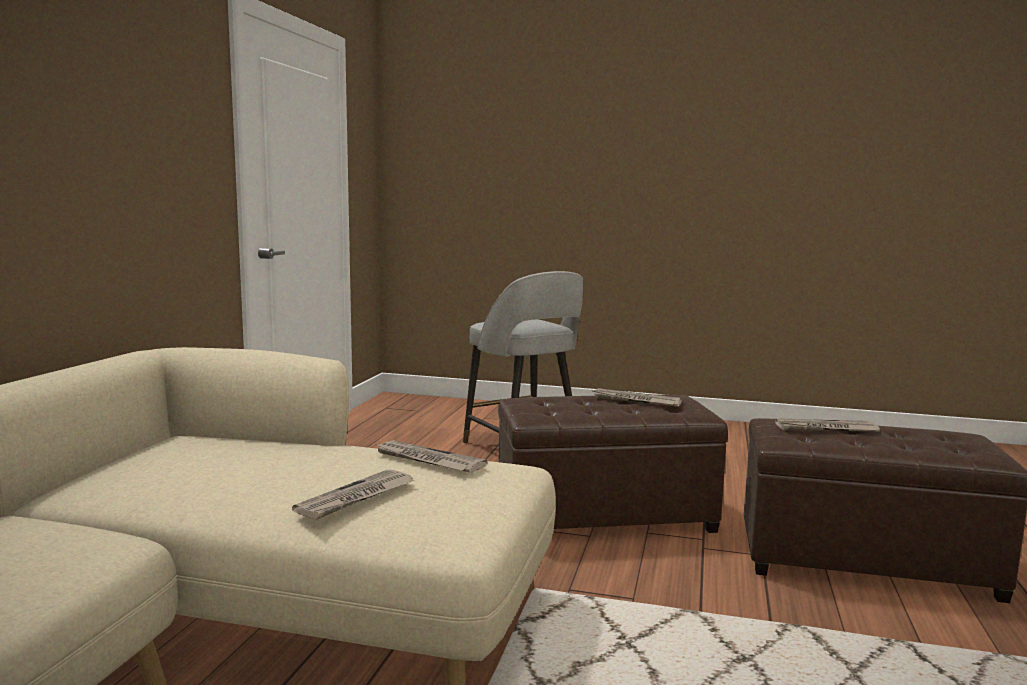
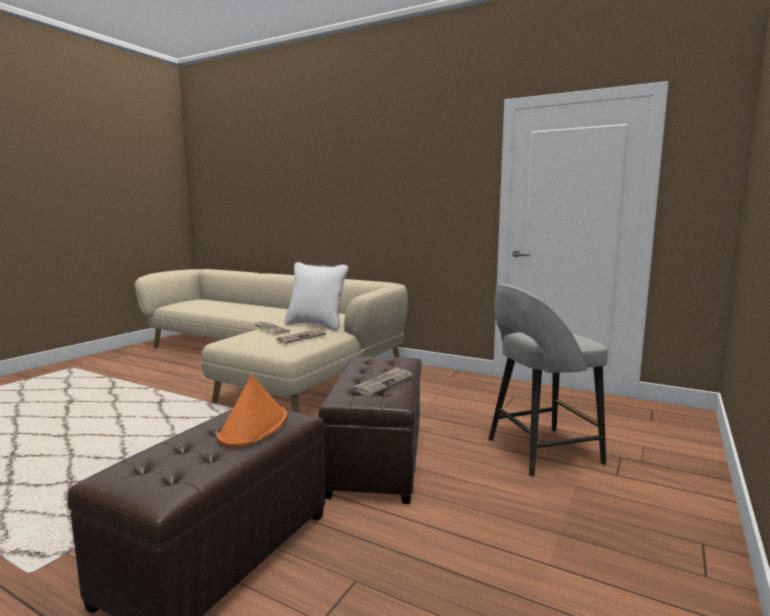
camera: 105 degrees right, 0 degrees up
(300, 463) = (316, 325): none -> white pillow
(825, 429) = (254, 427): newspaper -> orange hat

